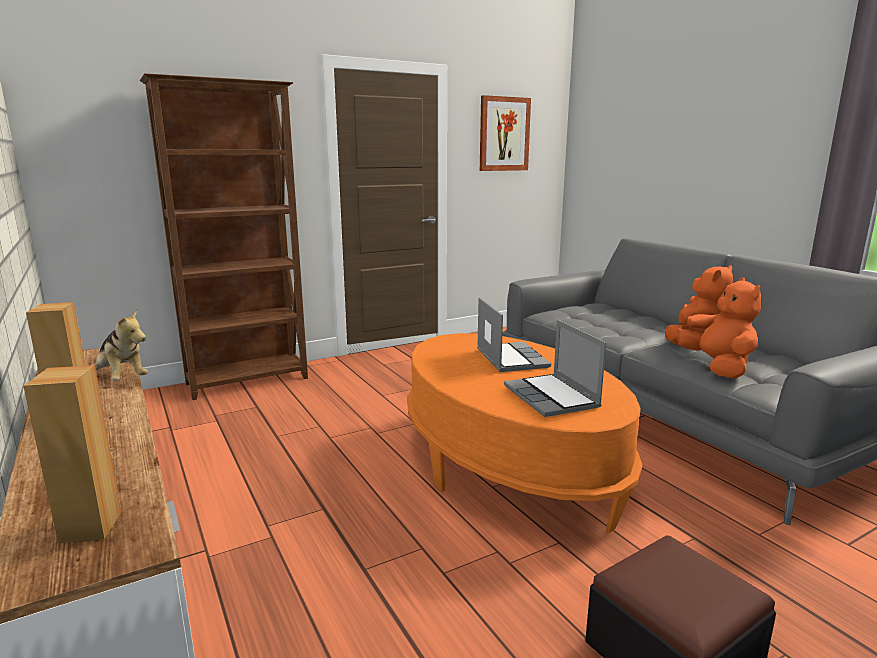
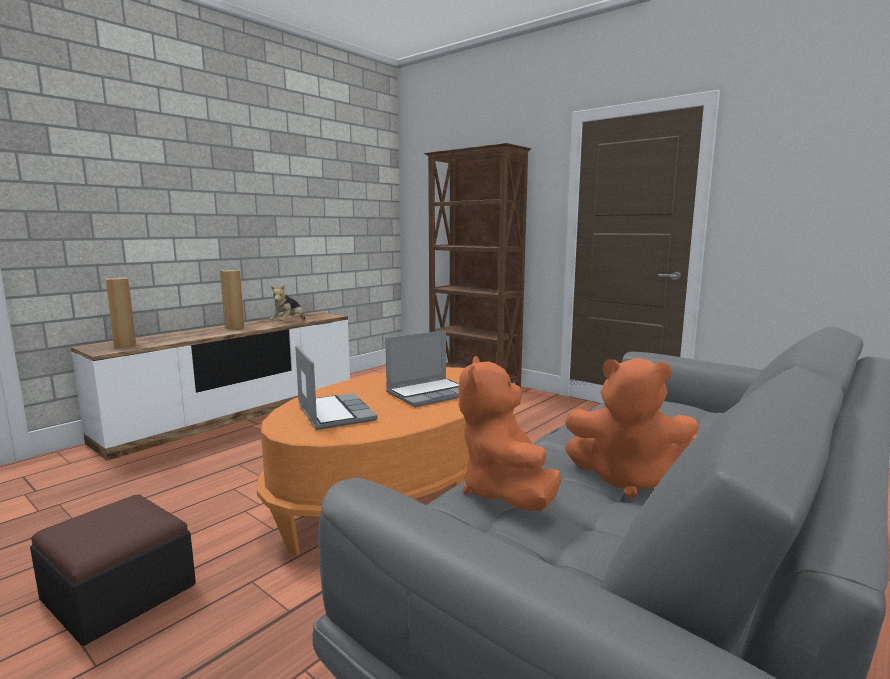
camera: 70 degrees right, 5 degrees down
(504, 134) = (815, 166): picture -> none
(552, 397) = (334, 413): laptop -> laptop turned 105 degrees clockwise
(717, 367) = (506, 493): orange plush toy -> orange plush toy turned 120 degrees clockwise

